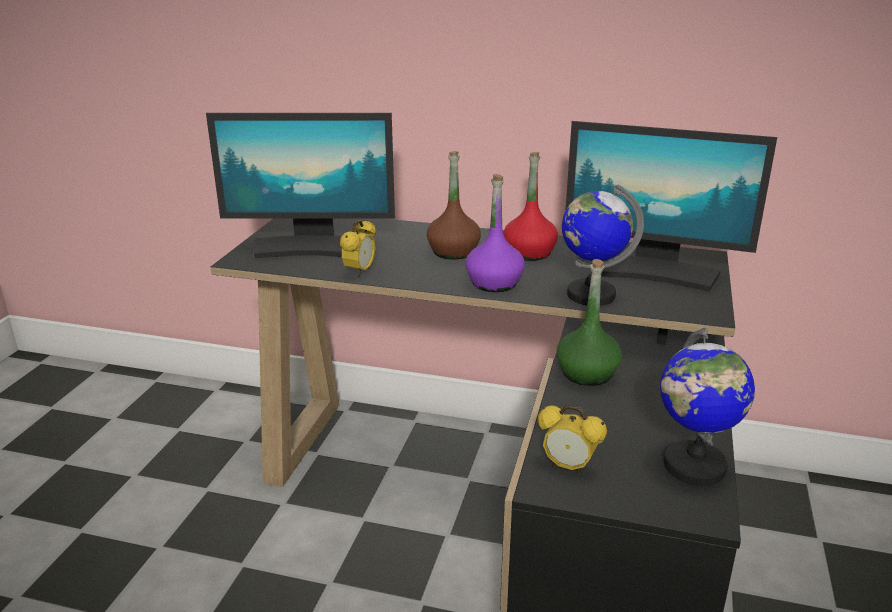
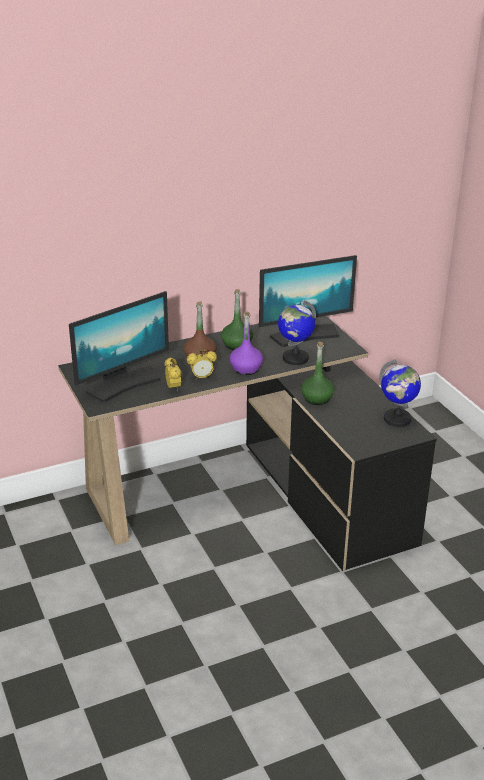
camera: 40 degrees left, 5 degrees up
(529, 253) = (236, 345): red bottle -> green bottle
(568, 467) = (357, 440): alarm clock -> alarm clock (202, 377)

